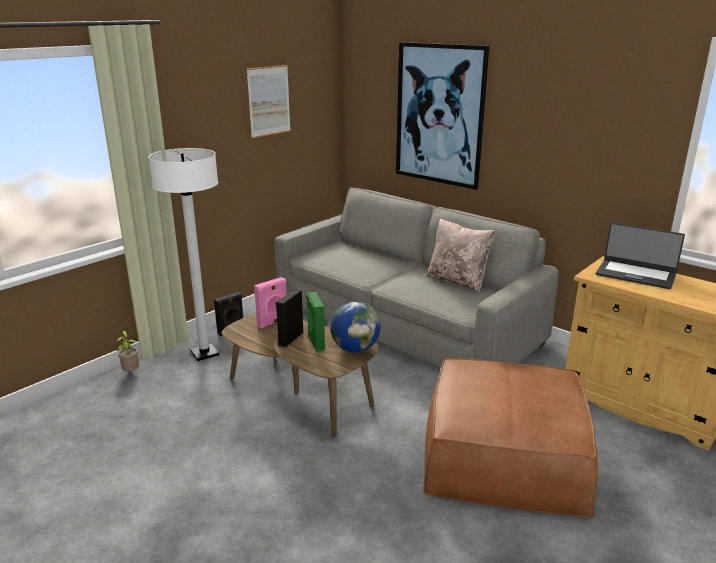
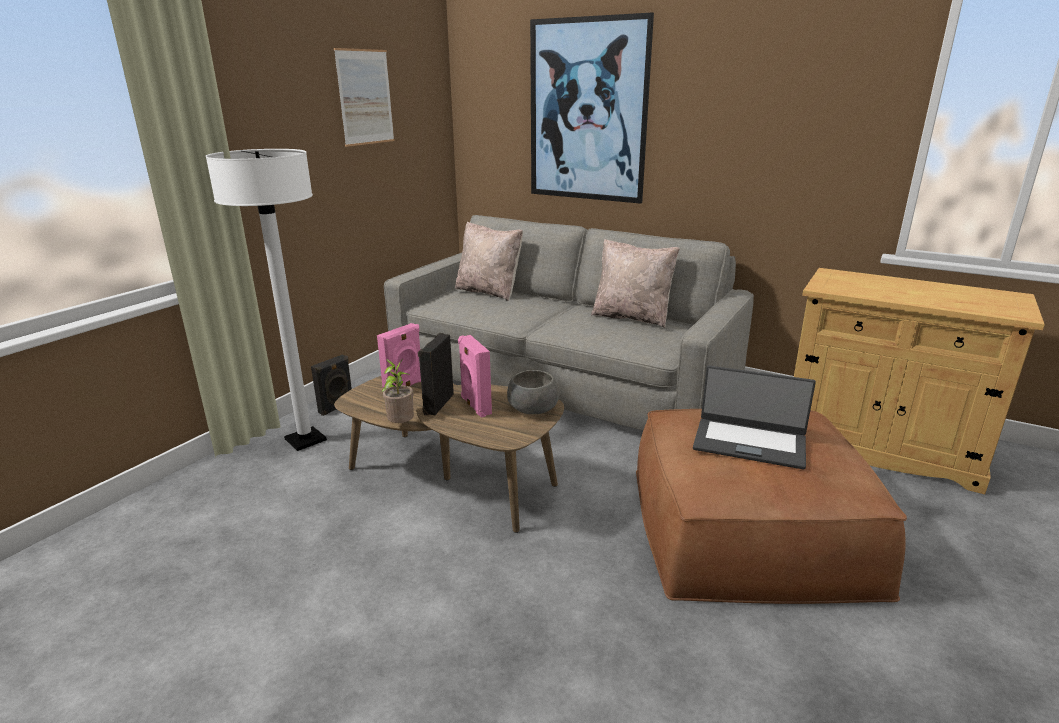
camera: 10 degrees left, 0 degrees up
(131, 372) = (202, 476): potted plant -> potted plant (401, 425)
(315, 342) = (475, 406): green speaker -> pink speaker
(355, 249) = (489, 292): none -> beige pillow
(355, 349) = (532, 409): globe -> grey bowl
(635, 274) = (873, 283): laptop -> laptop (749, 442)

